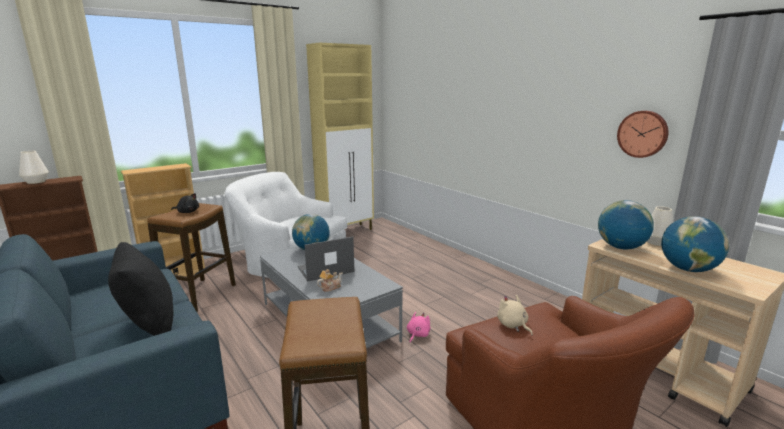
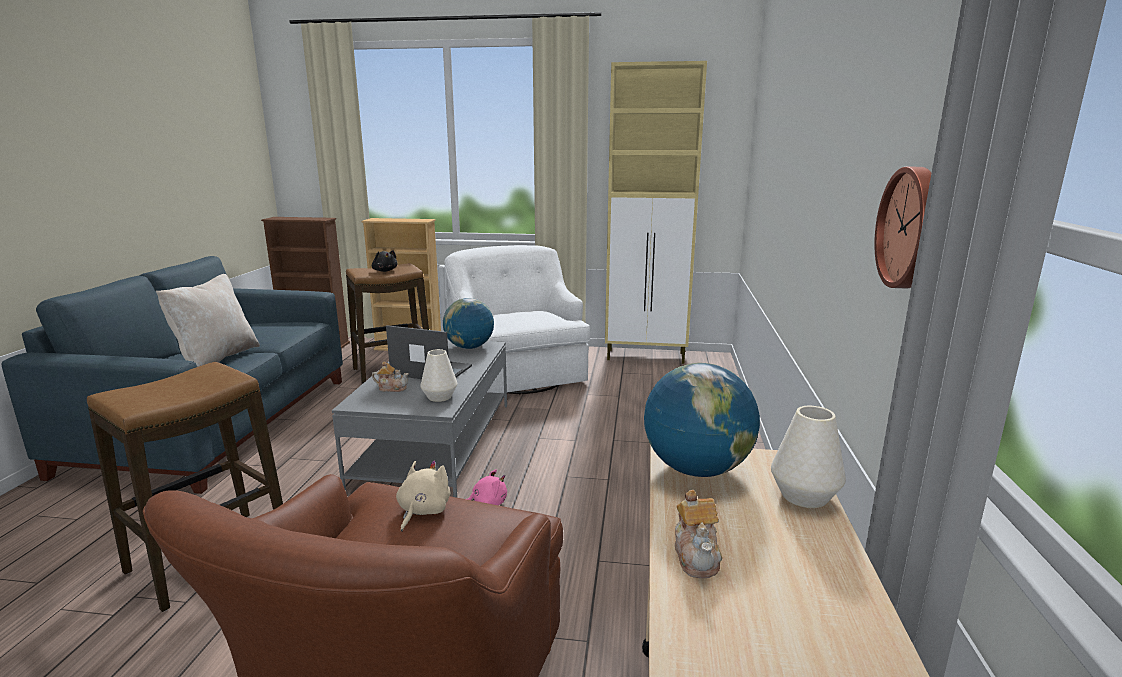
camera: 45 degrees right, 0 degrees up
(36, 182) = (296, 218): white vase -> white vase (439, 397)
(148, 323) = (216, 358): black pillow -> beige pillow
(688, 269) = (697, 556): globe -> teapot

